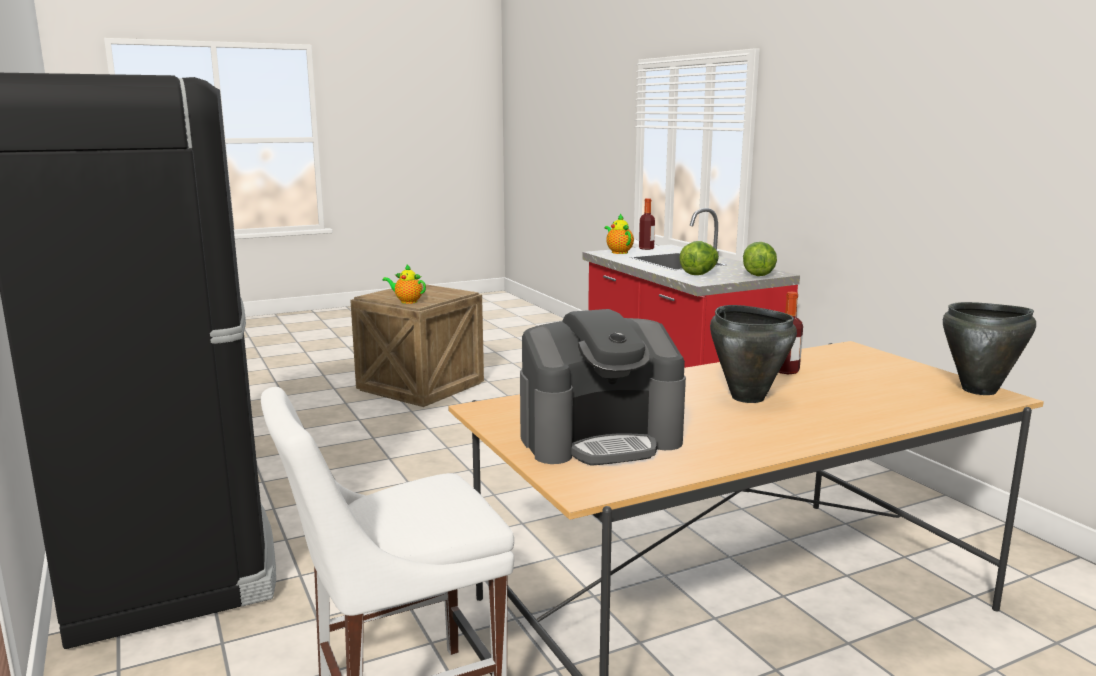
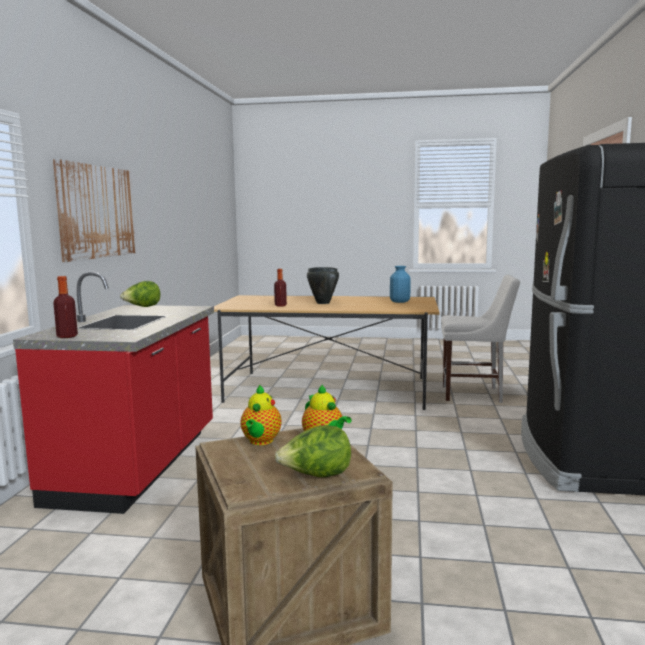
camera: 145 degrees left, 5 degrees down
(600, 438) = (399, 302): coffee machine -> blue vase
(618, 252) = (113, 335): teapot -> teapot (260, 441)
(699, 274) = (170, 311): lettuce -> lettuce (316, 476)
(850, 149) = (97, 212): none -> picture
(979, 390) = (243, 297): black cooking pot -> none

